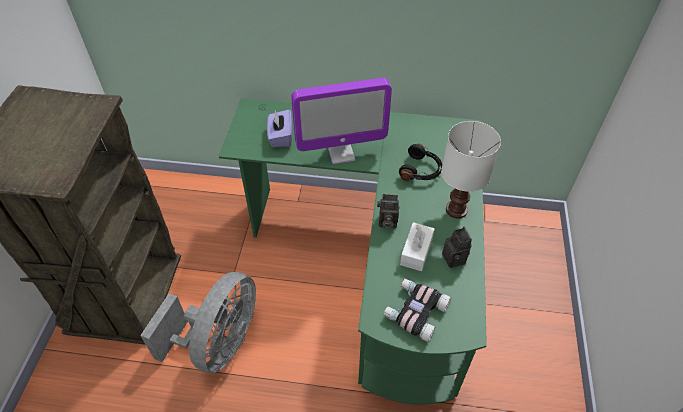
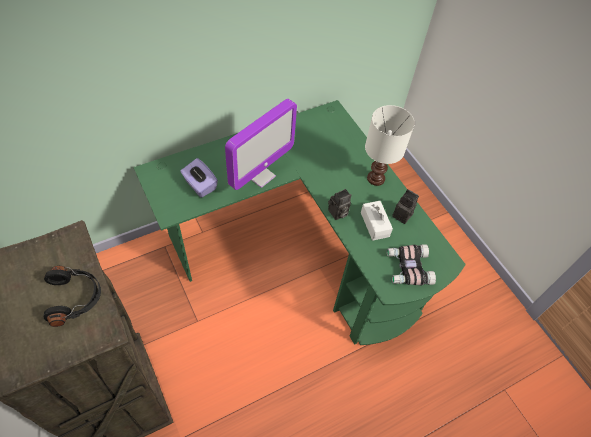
camera: 40 degrees left, 5 degrees up
(219, 343) = (231, 382): grey fan -> none
(421, 170) = (329, 160): black headphones -> black headphones (75, 298)

